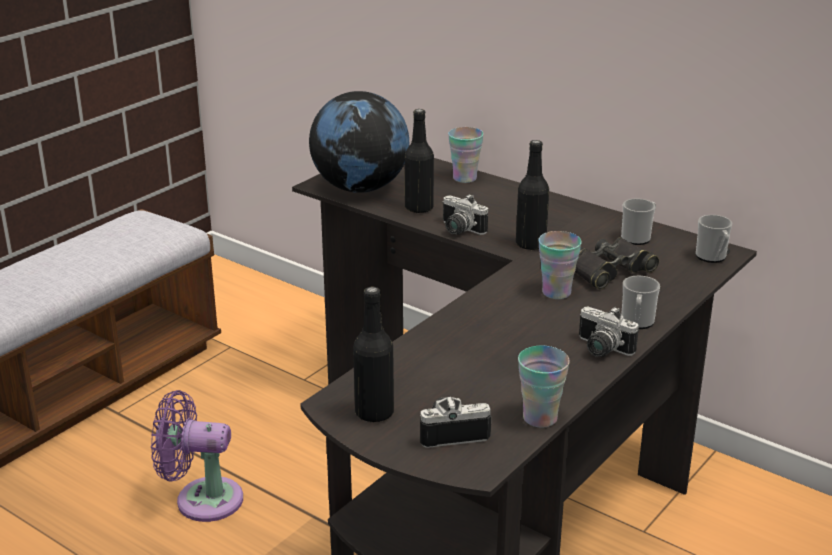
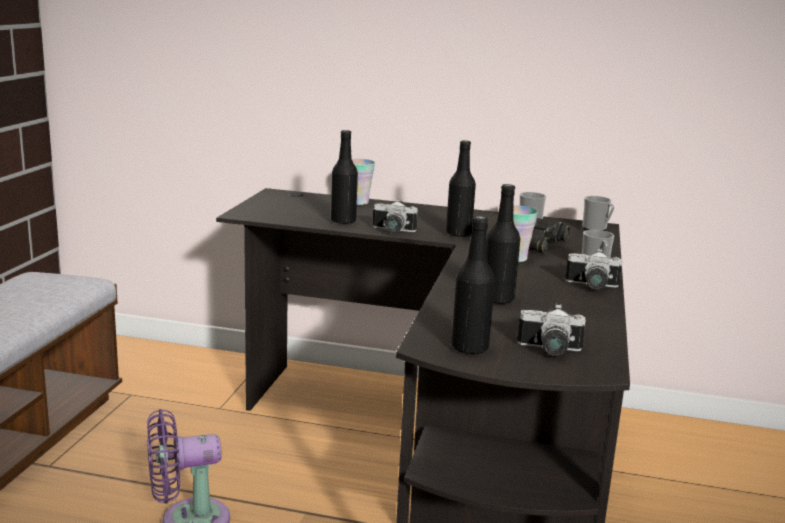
camera: 25 degrees left, 10 degrees down
(360, 188) = (279, 214): globe -> none
(452, 432) = (549, 350): camera -> camera turned 135 degrees counterclockwise
(472, 352) = (498, 299): none -> black bottle
(540, 418) = (604, 332): cup -> none

